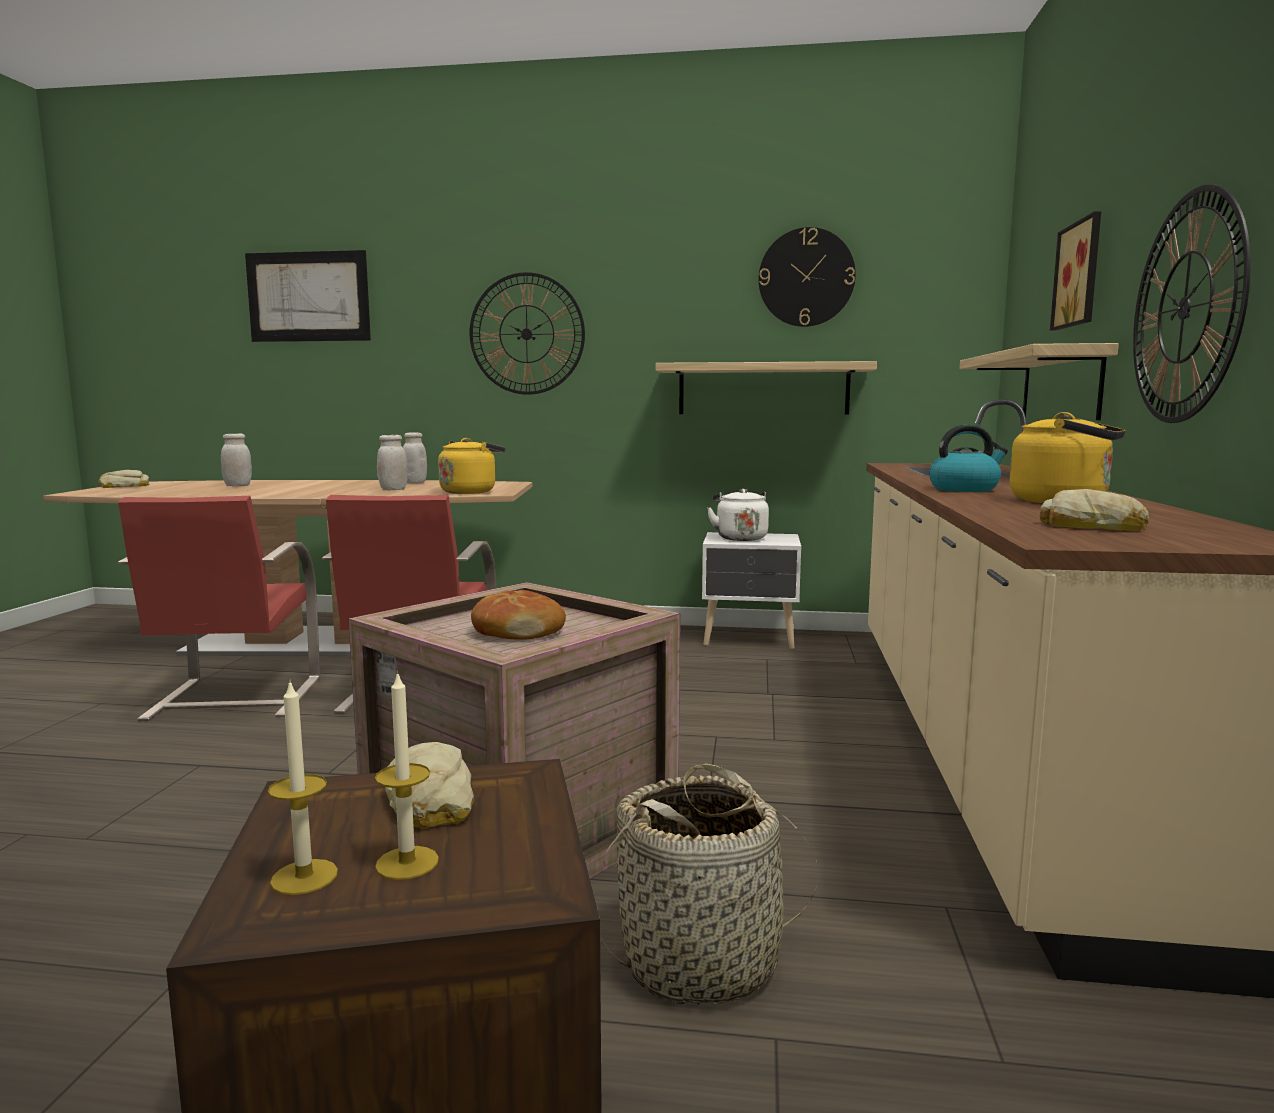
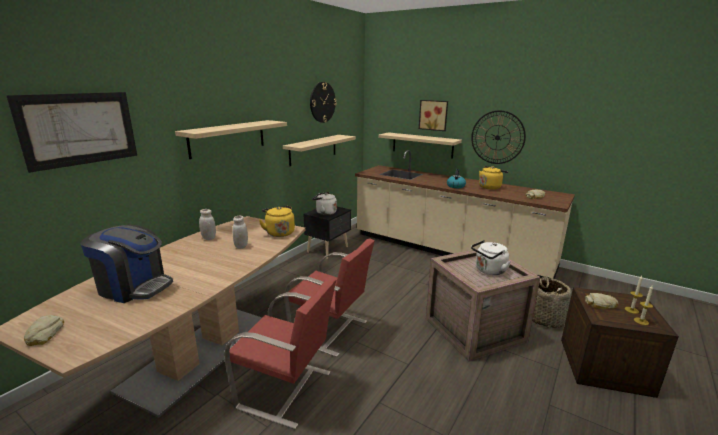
camera: 65 degrees left, 10 degrees up
(238, 486) = (134, 287): white jar -> coffee machine
(517, 631) = (489, 271): bread -> white kettle
(526, 334) = (228, 138): wall clock -> shelf
(750, 639) = (328, 249): white nightstand -> black nightstand

